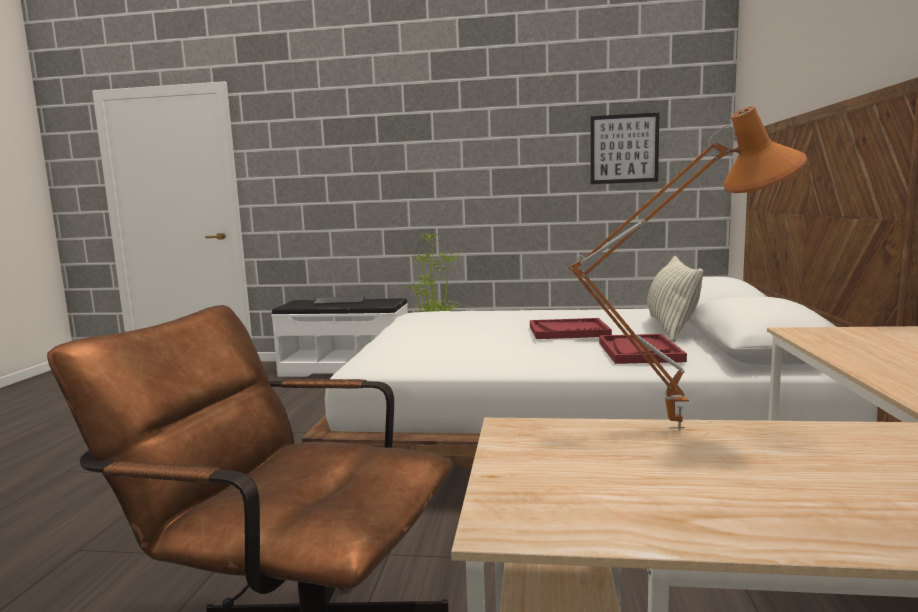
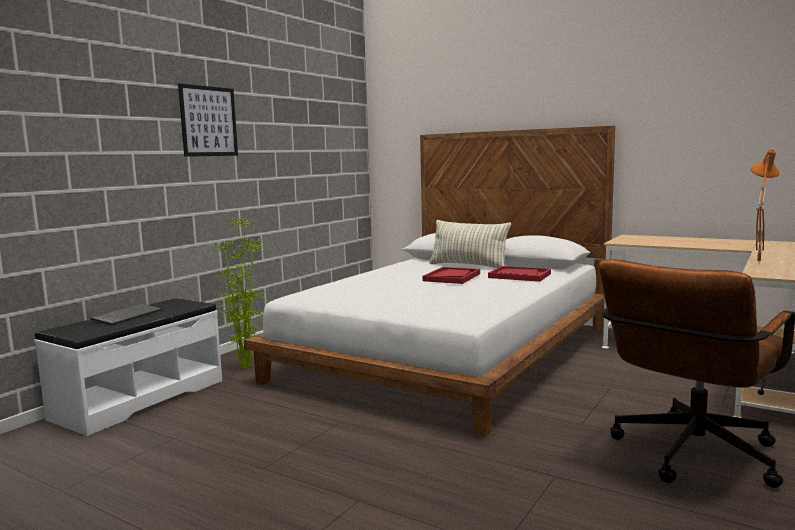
camera: 65 degrees left, 0 degrees up
(624, 149) = (319, 140): picture -> picture (209, 121)

